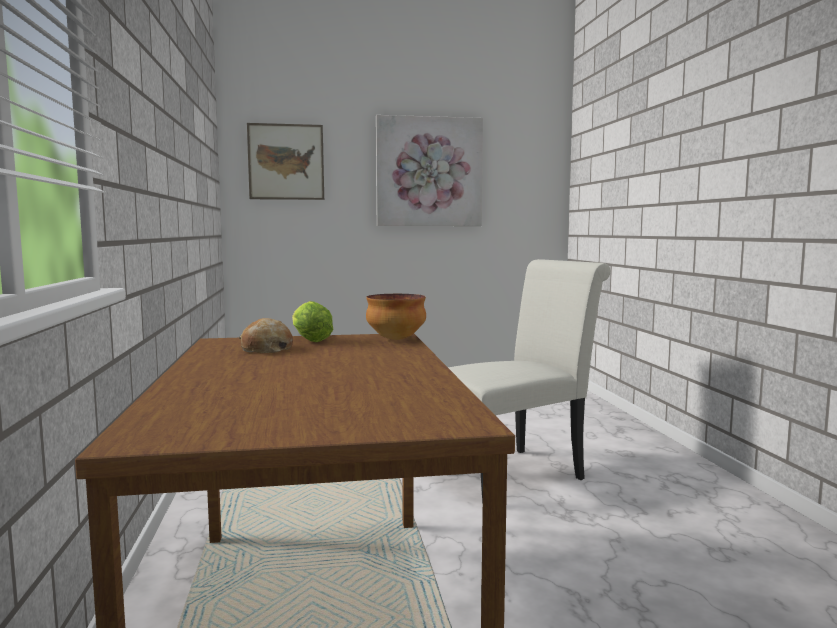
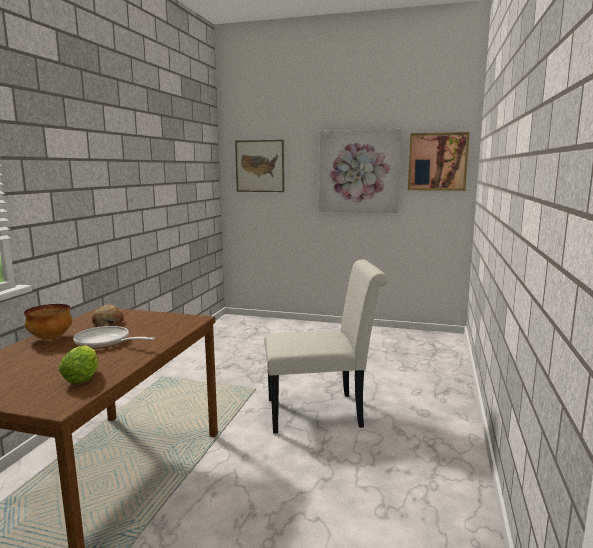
camera: 25 degrees right, 5 degrees up
(309, 340) = (145, 316): lettuce -> lettuce (83, 377)
(328, 364) = (106, 342): none -> frying pan
(396, 339) = (189, 322): bowl -> bowl (51, 338)
(525, 161) = (437, 162): none -> picture

